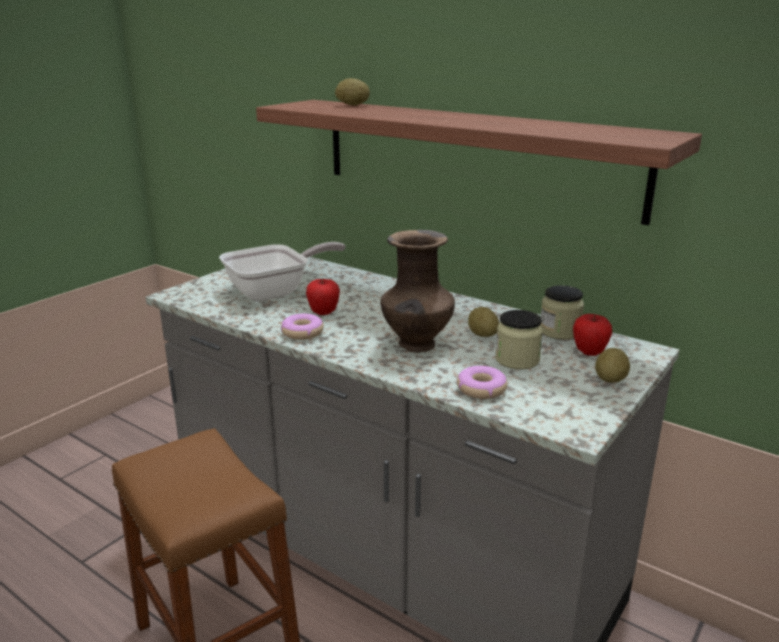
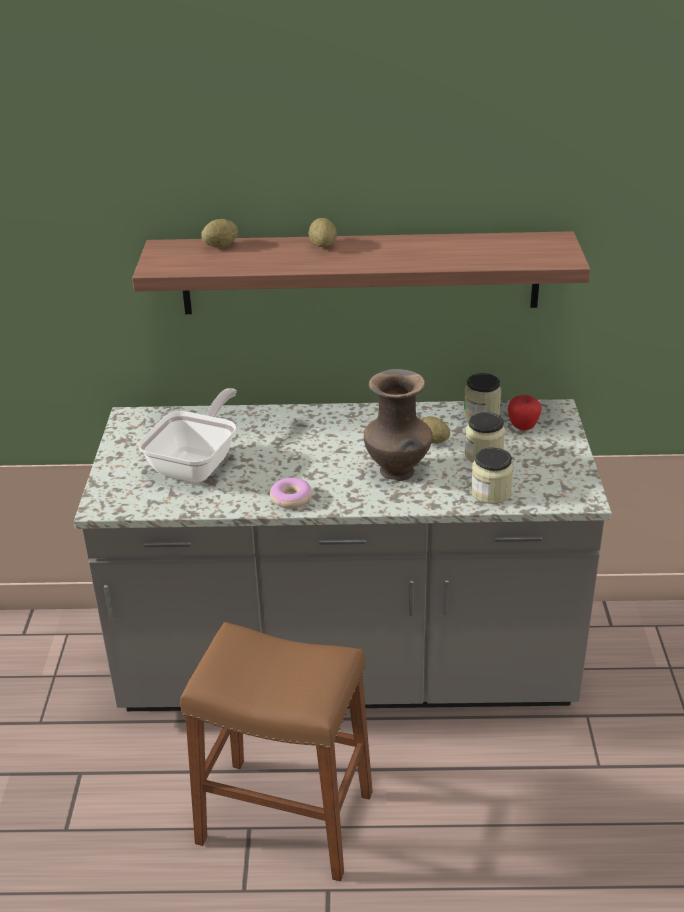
camera: 35 degrees left, 10 degrees up
(323, 313) = (278, 470): apple -> none
(481, 389) = (491, 492): donut -> jar
(610, 380) = (560, 447): potato -> potato (323, 246)

